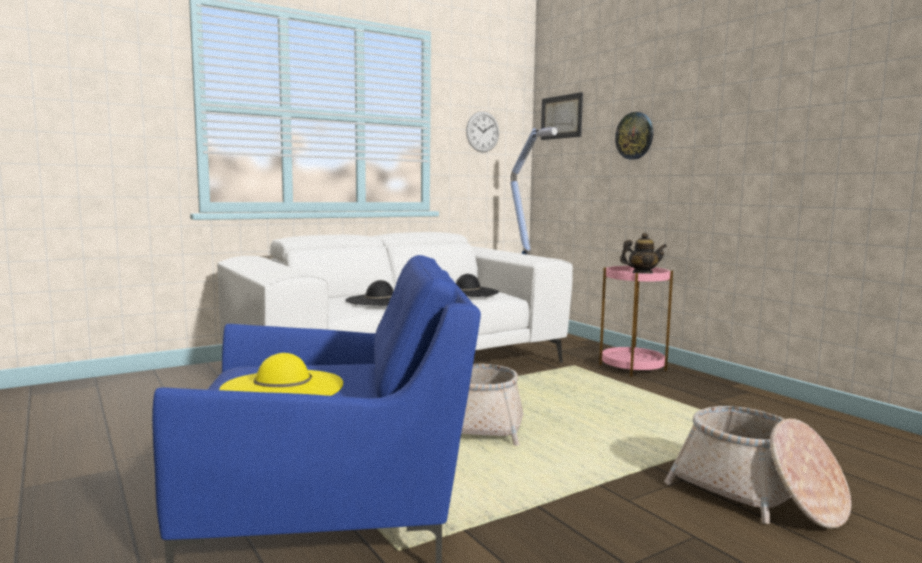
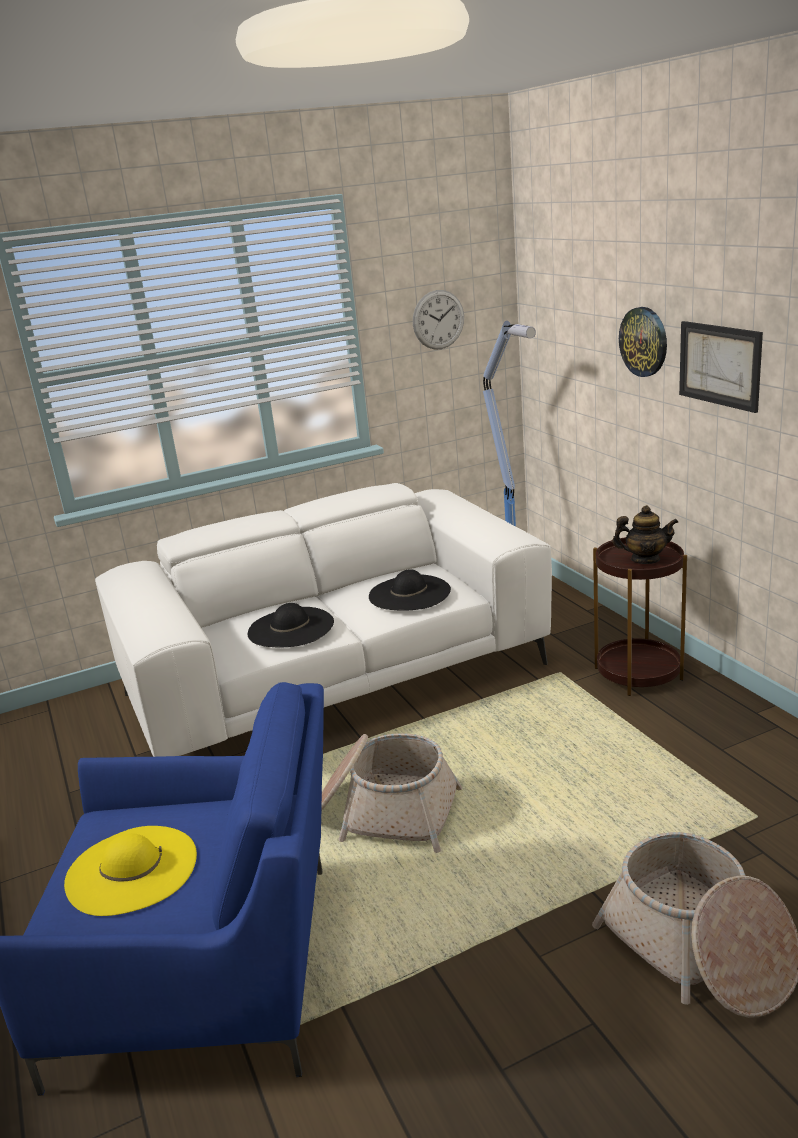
camera: 10 degrees right, 15 degrees up
(561, 117) = (551, 289): picture -> picture (719, 365)
(632, 367) = (638, 673): pink side table -> brown side table

